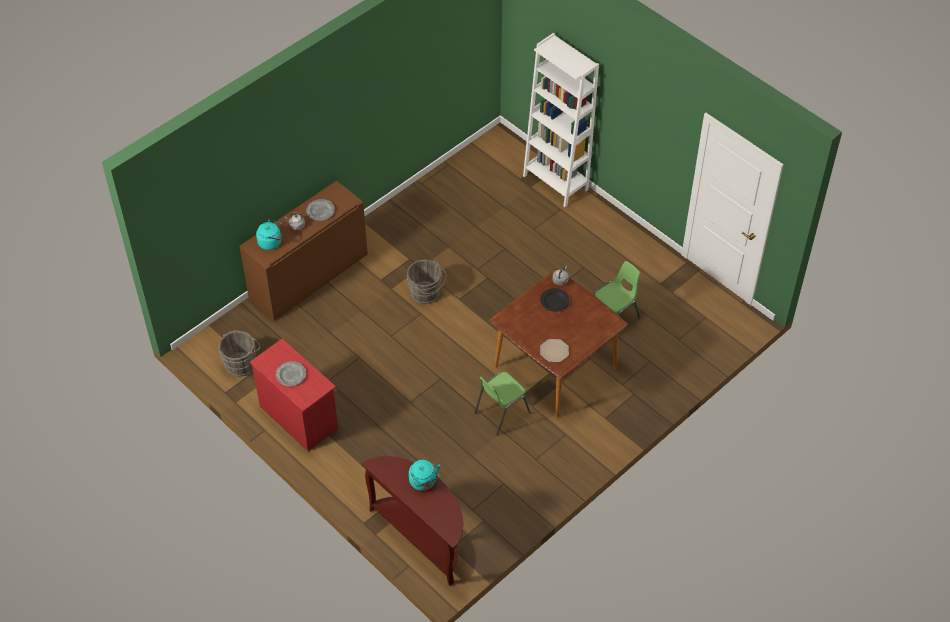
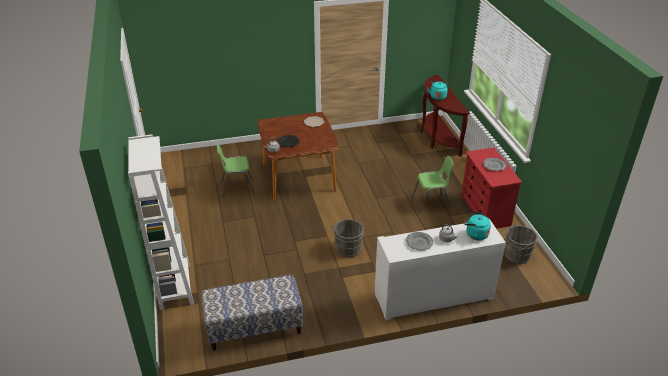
camera: 150 degrees left, 15 degrees down
(309, 277) = (433, 296): brown cabinet -> white cabinet
(452, 179) = (254, 328): none -> bench
(501, 413) = (351, 169): green chair -> green chair (431, 203)

